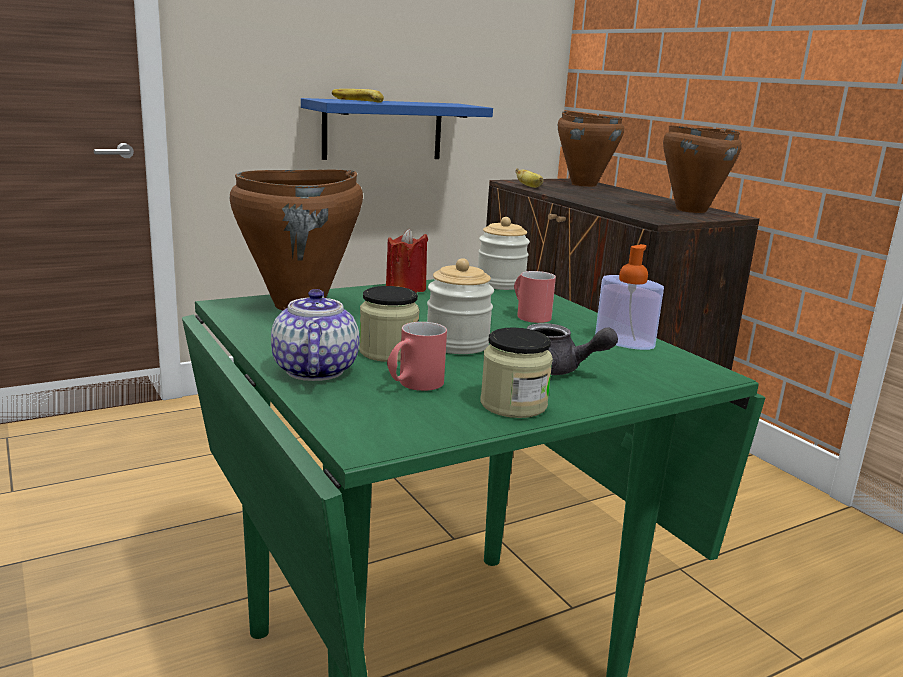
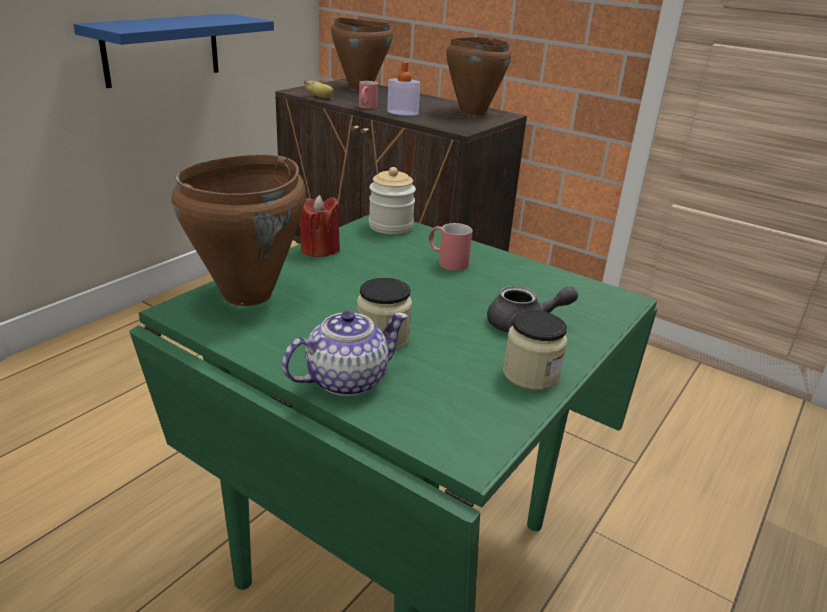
camera: 25 degrees left, 10 degrees up
(314, 371) = (345, 380): teapot -> teapot turned 90 degrees clockwise
(356, 100) = (138, 24): banana -> none
(413, 385) = (440, 374): red mug -> red mug (366, 107)
(457, 344) = (427, 313): jar -> none
(624, 341) = (540, 277): soap dispenser -> soap dispenser (402, 113)

